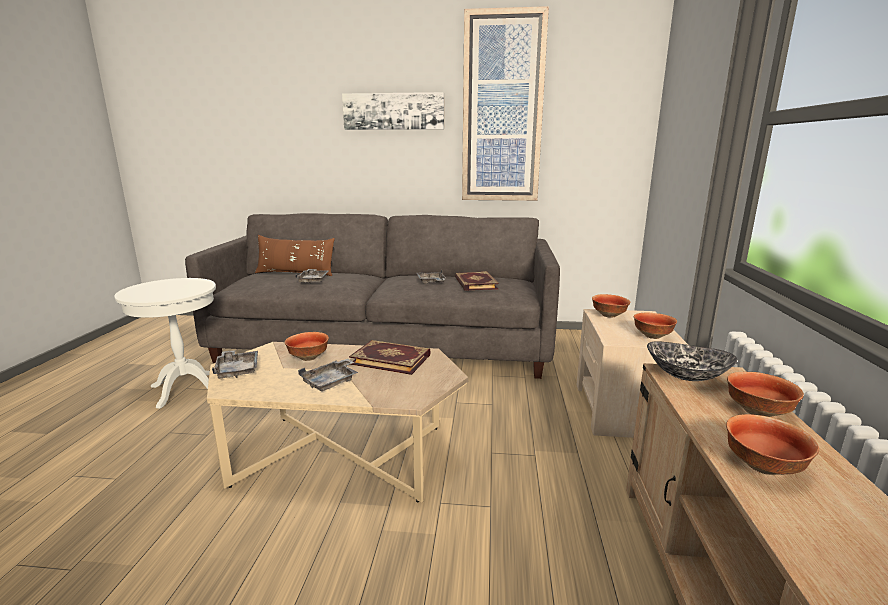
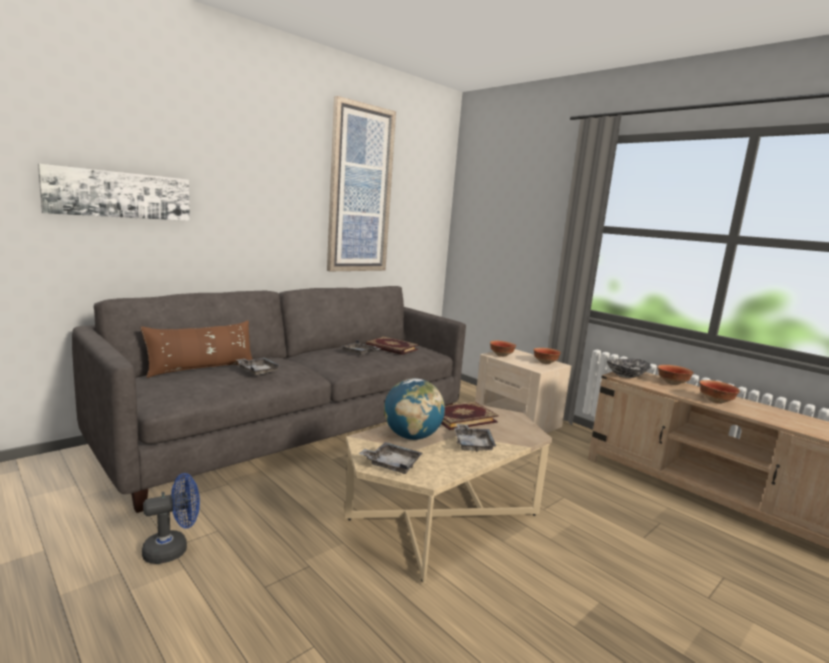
camera: 50 degrees left, 5 degrees down
(185, 389) = (173, 549): white side table -> blue fan
(307, 358) = (412, 436): bowl -> globe
(393, 111) = (267, 180): picture -> picture (119, 194)

